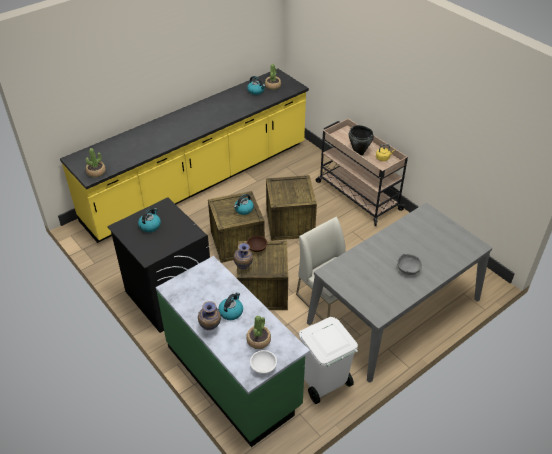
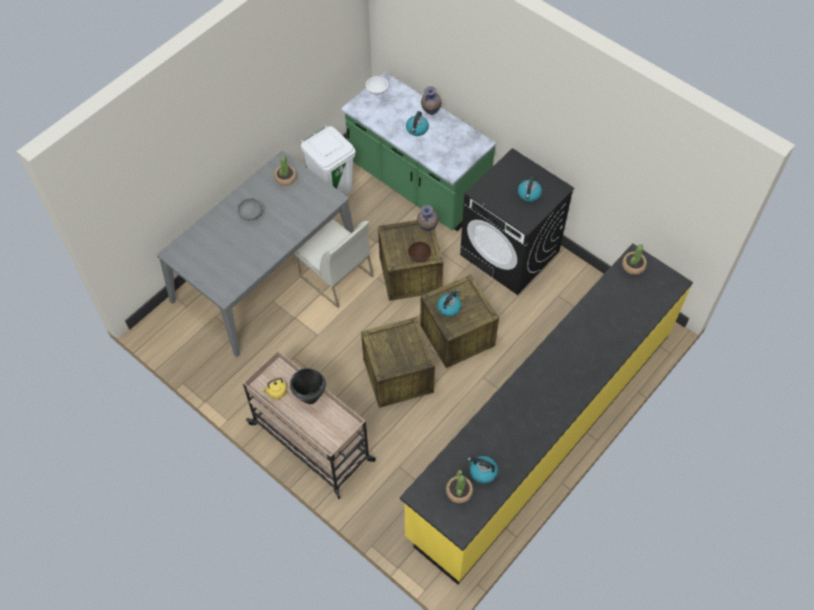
camera: 170 degrees right, 15 degrees up
(258, 340) = (386, 109): potted plant -> potted plant (285, 178)

